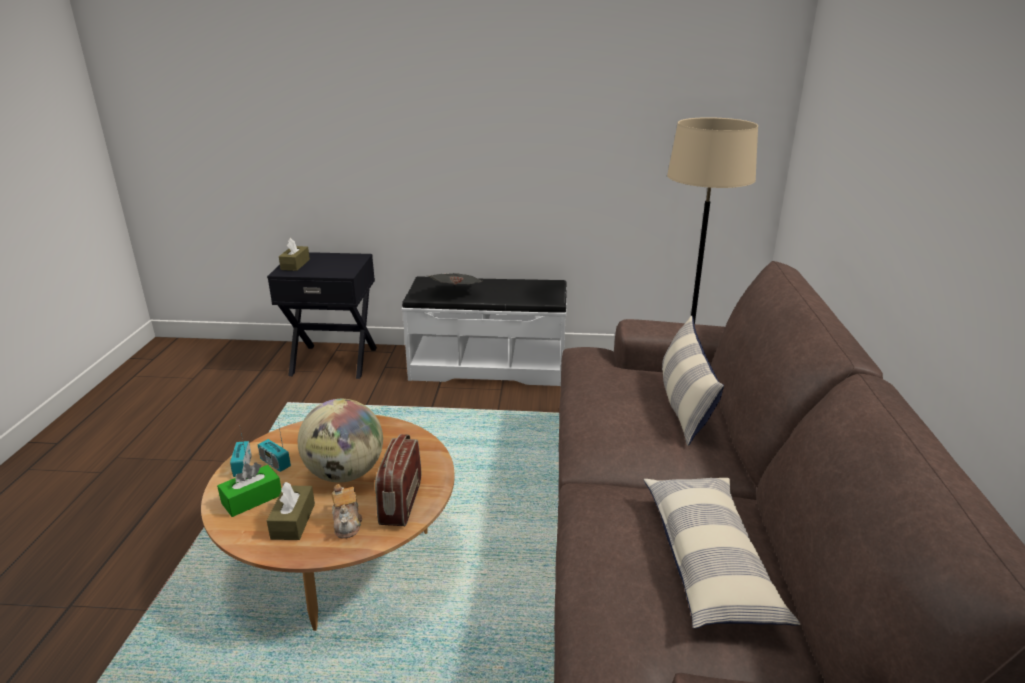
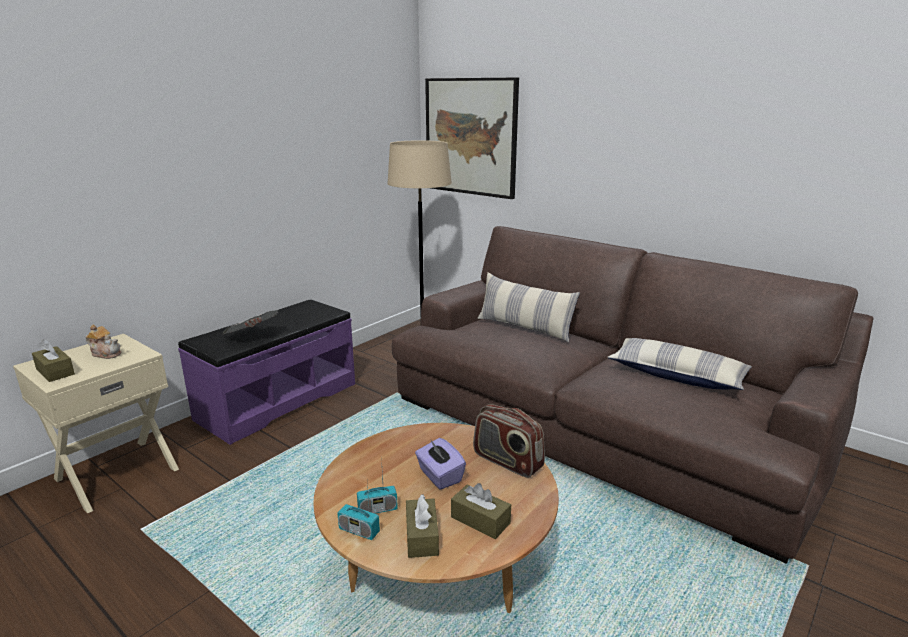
camera: 55 degrees left, 5 degrees down
(252, 499) = (422, 536): green tissue box -> brown tissue box
(334, 360) = (116, 473): black nightstand -> beige nightstand
(345, 474) = (439, 476): globe -> purple tissue box
(347, 523) = (510, 493): teapot -> teapot (106, 353)
(488, 366) = (277, 401): white bench -> purple bench
(825, 124) = (470, 137): none -> picture

